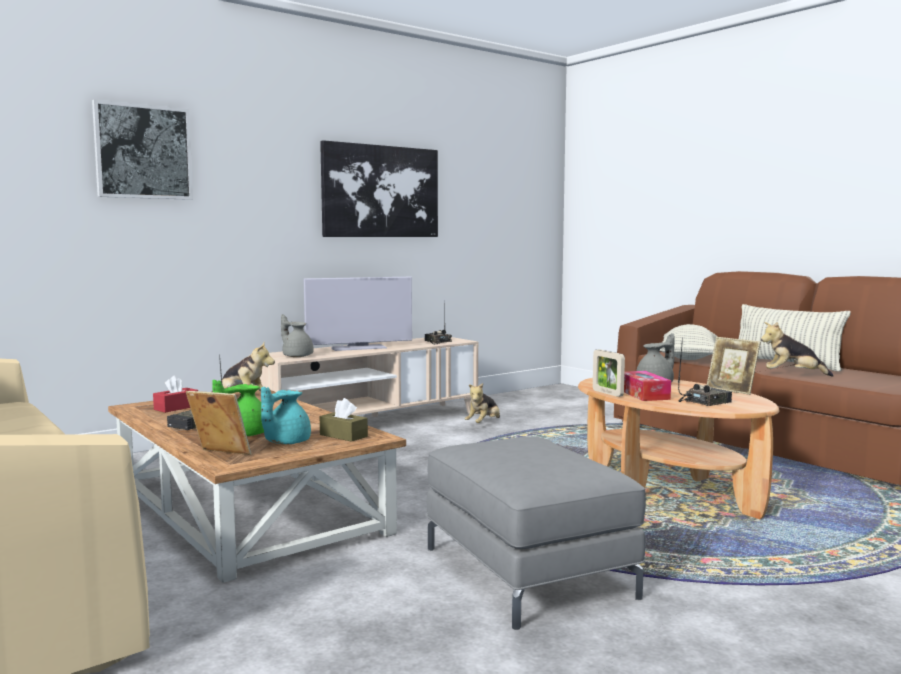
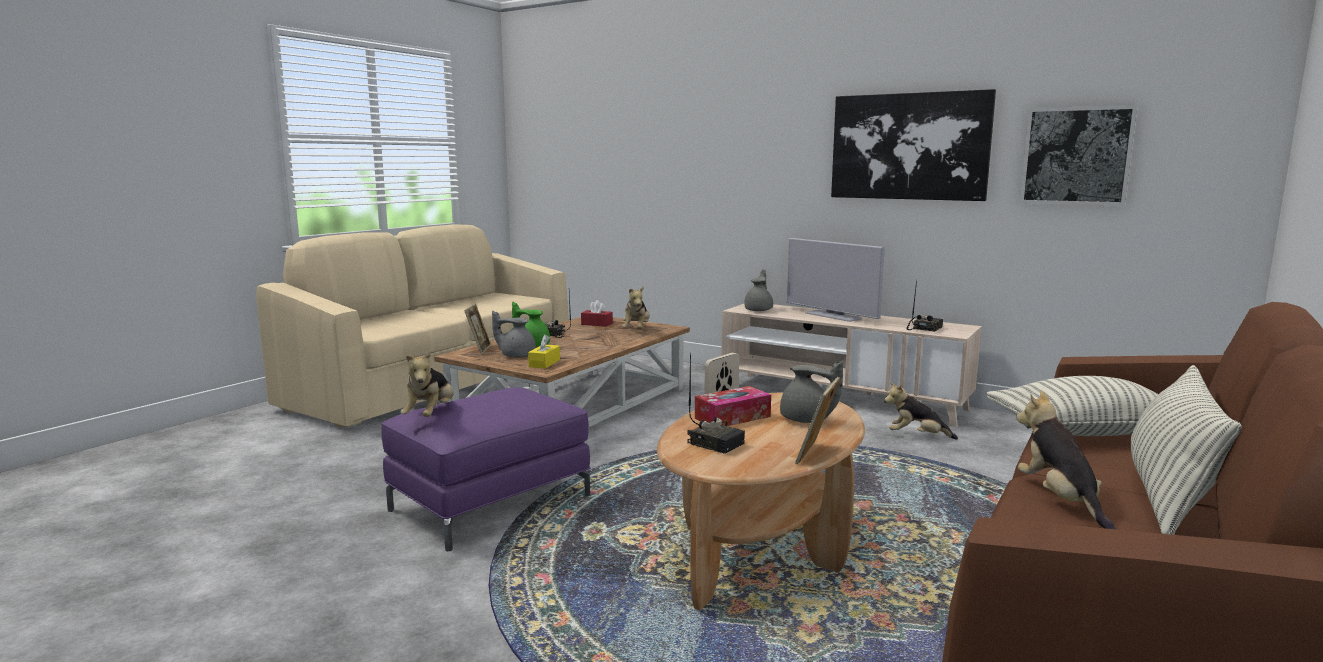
camera: 70 degrees right, 5 degrees up
(143, 152) = (683, 124): picture -> picture (1076, 156)
(285, 442) = (516, 355): turquoise teapot -> grey teapot
(343, 435) = (544, 363): brown tissue box -> yellow tissue box
(527, 572) = (491, 503): grey ottoman -> purple ottoman
(549, 475) = (431, 415): none -> plush toy

